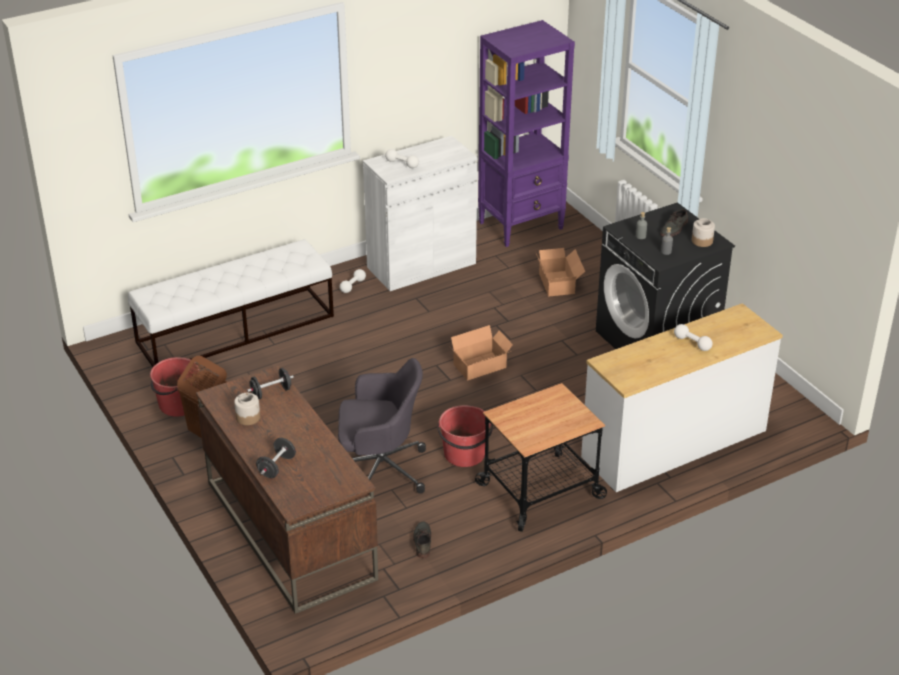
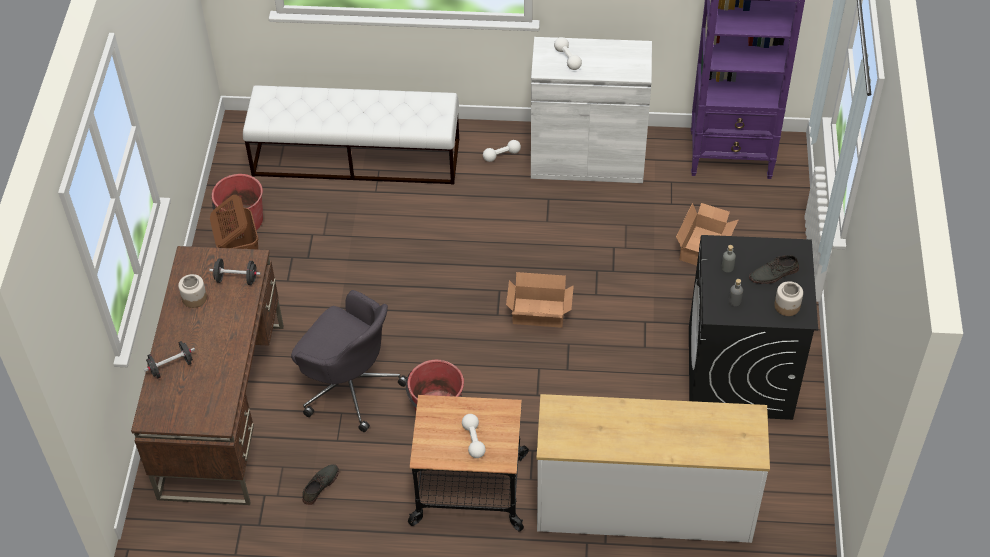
camera: 35 degrees right, 15 degrees up
(692, 343) = (664, 429): white dumbbell -> white dumbbell (473, 440)

